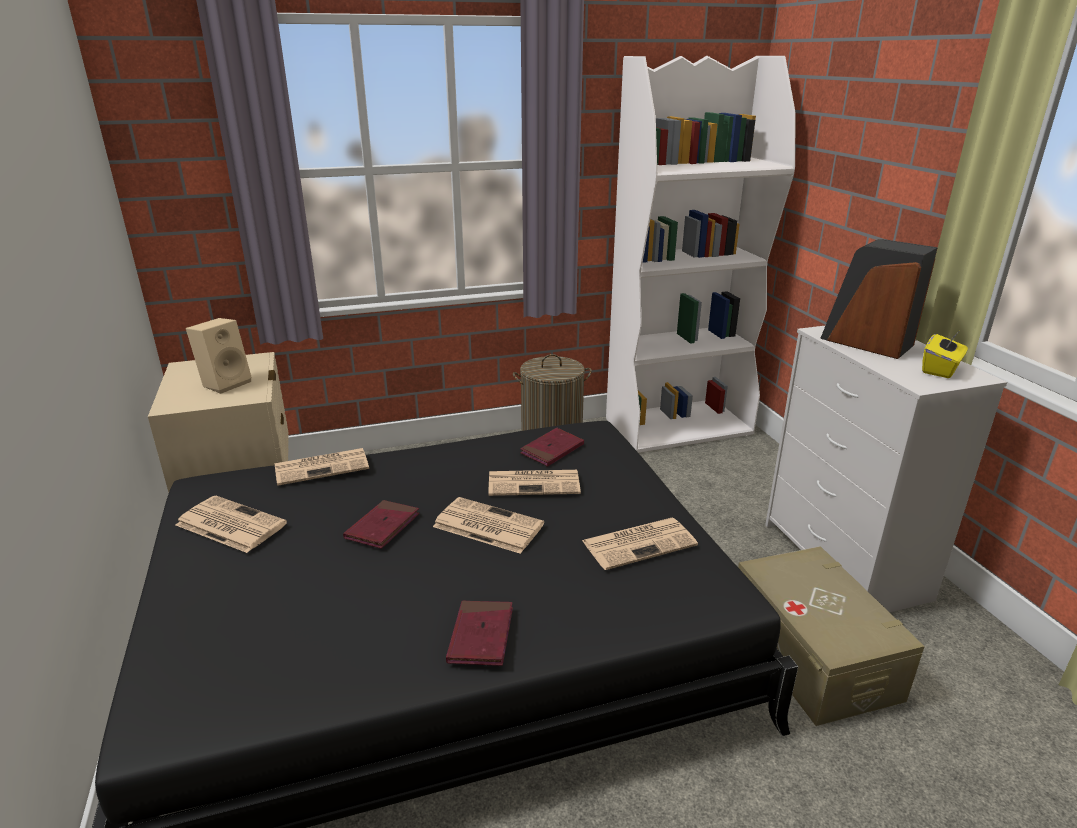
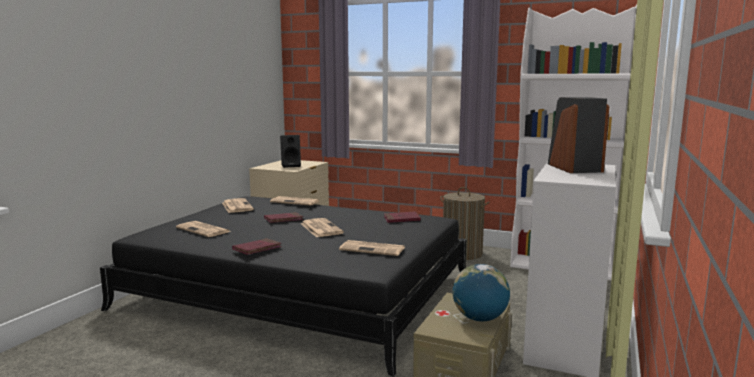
camera: 40 degrees right, 15 degrees down
(226, 383) = (291, 165): beige speaker -> black speaker
(535, 483) = (369, 225): newspaper -> newspaper (204, 230)
(842, 595) = (479, 318): none -> globe
(940, 370) = (584, 178): yellow tissue box -> none

